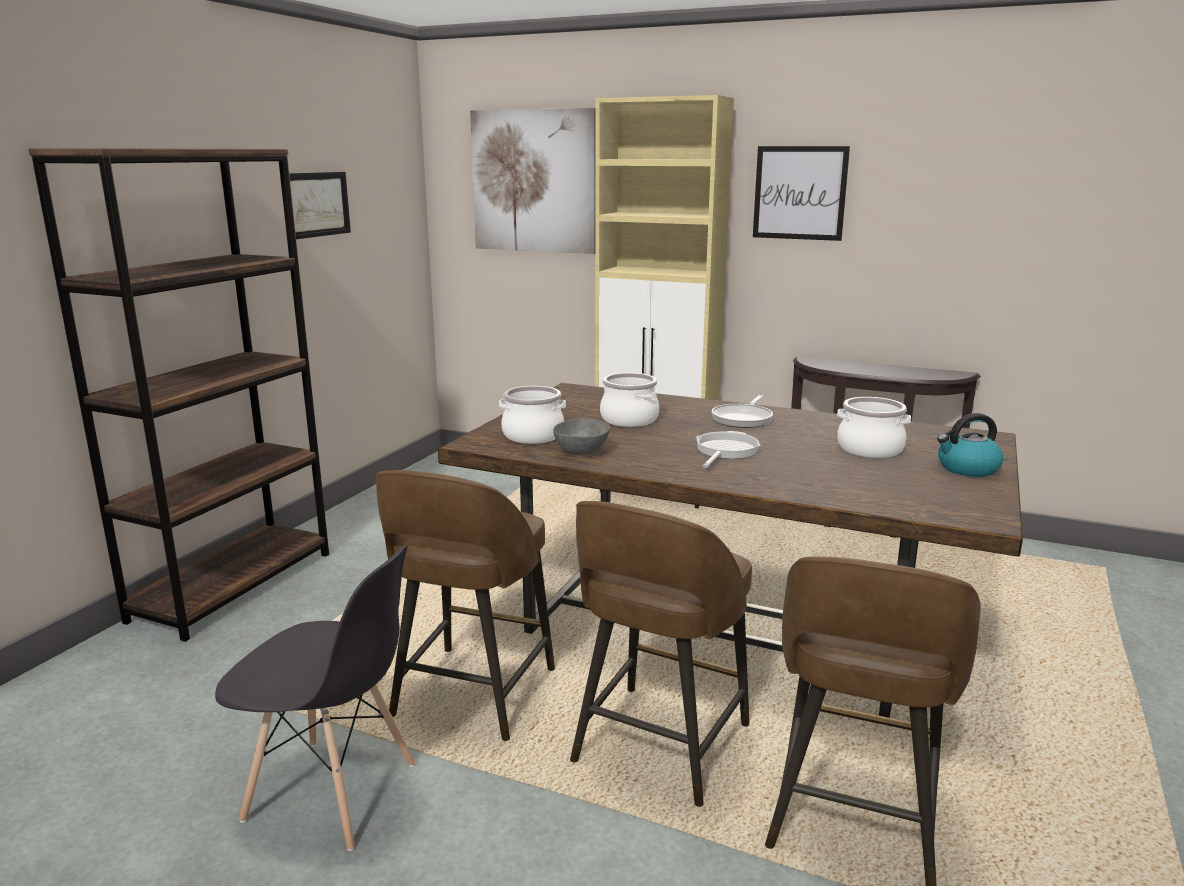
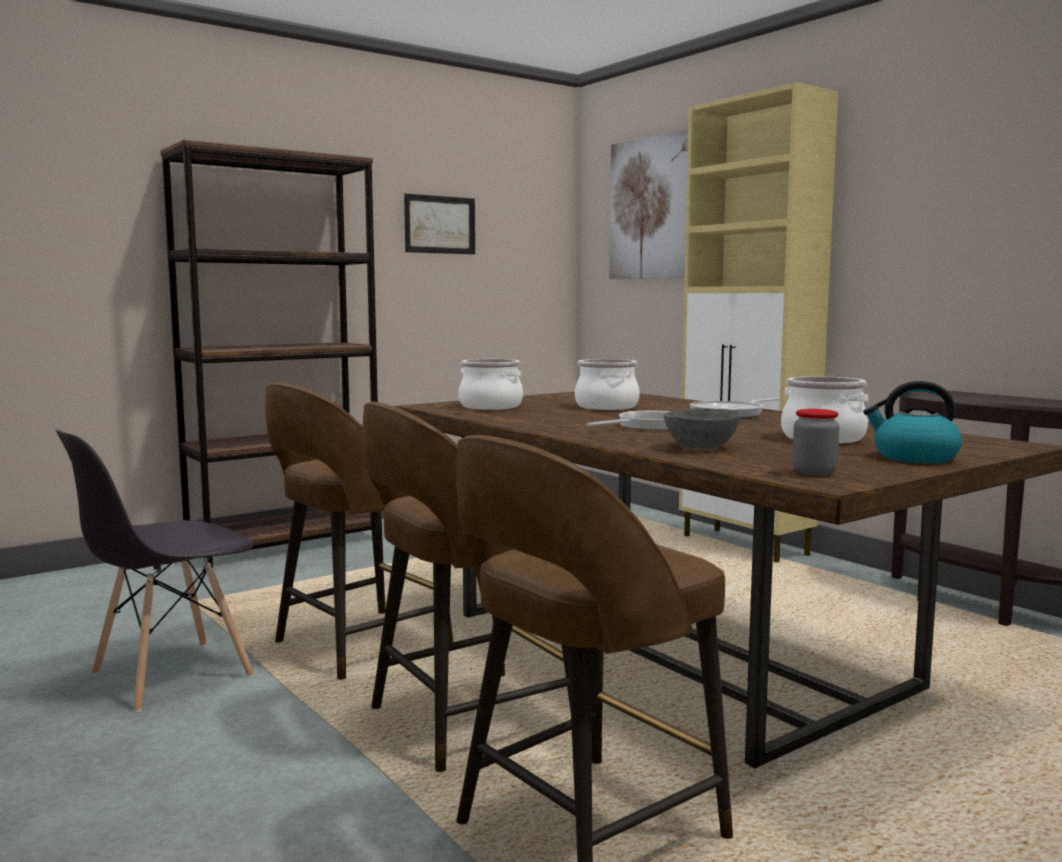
camera: 30 degrees right, 10 degrees down
(333, 793) = (170, 676): grey chair -> grey chair turned 90 degrees clockwise
(582, 452) = (508, 415): grey bowl -> grey bowl (703, 447)
(800, 193) = (911, 189): picture -> none
(954, 506) = (814, 472): none -> jar

